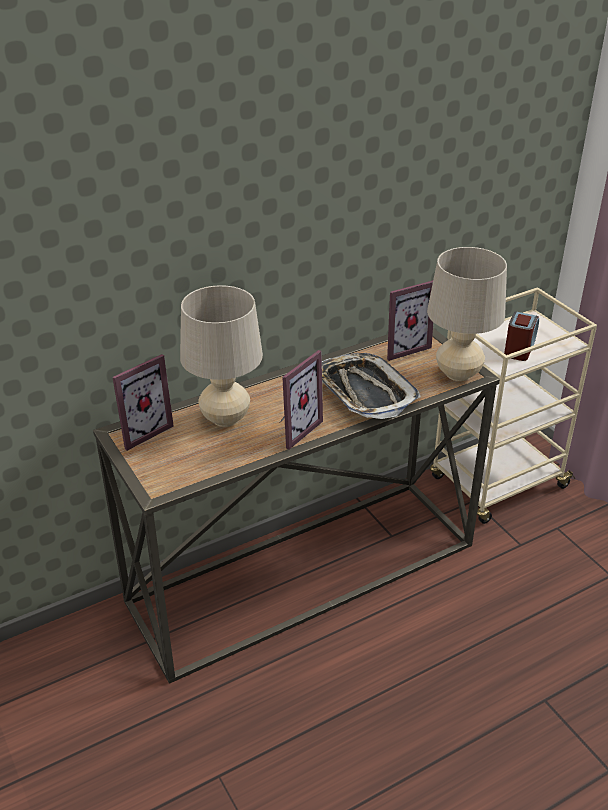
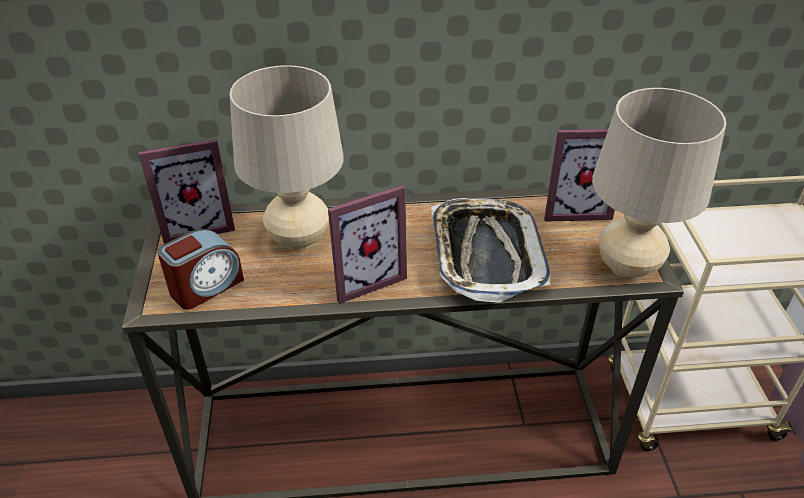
camera: 25 degrees right, 5 degrees up
(519, 348) = (749, 252): alarm clock -> alarm clock (206, 286)

